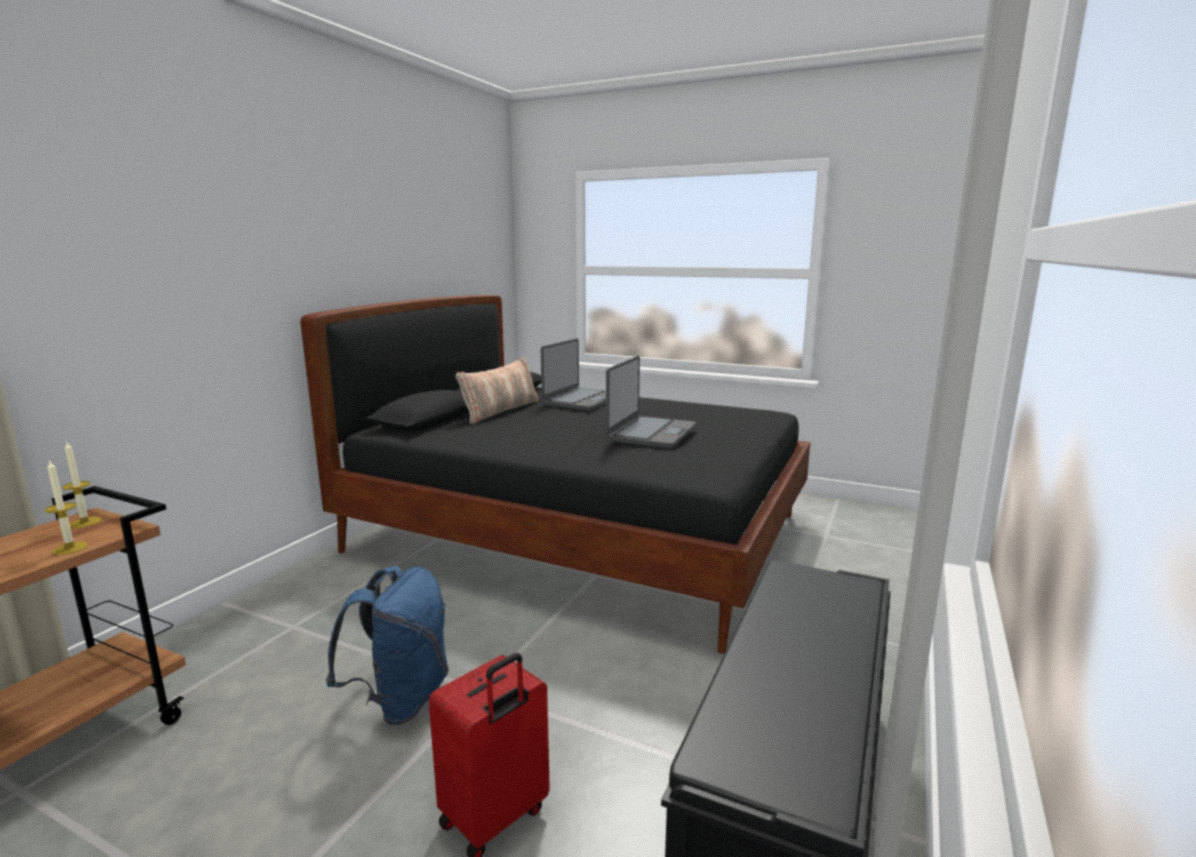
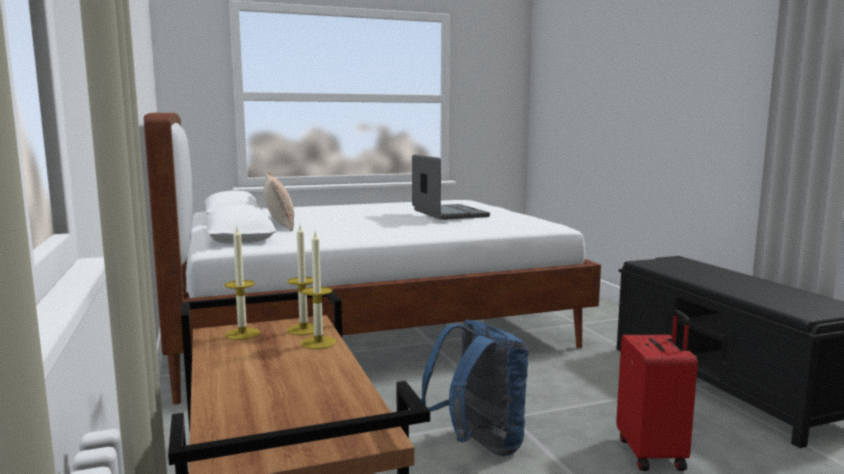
camera: 45 degrees left, 5 degrees down
(106, 533) = (303, 329): none -> candle
(581, 534) = (365, 326): black bed -> white bed
(582, 400) = (321, 209): laptop -> none

